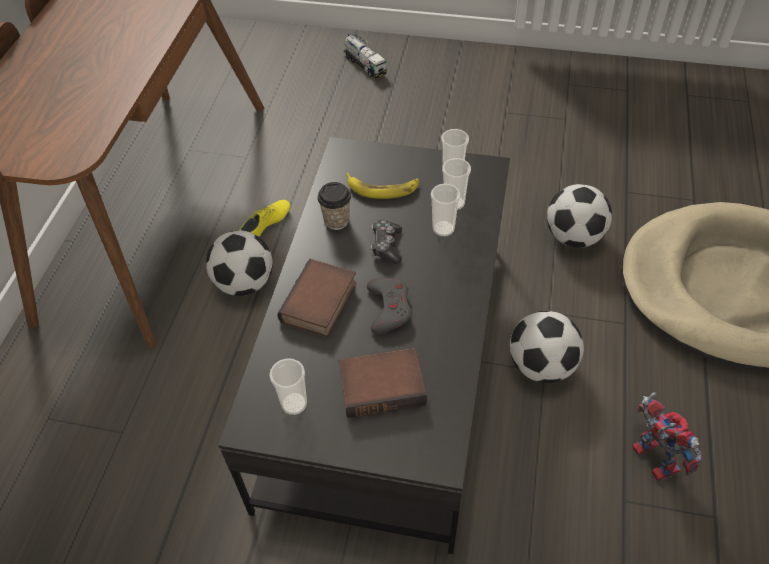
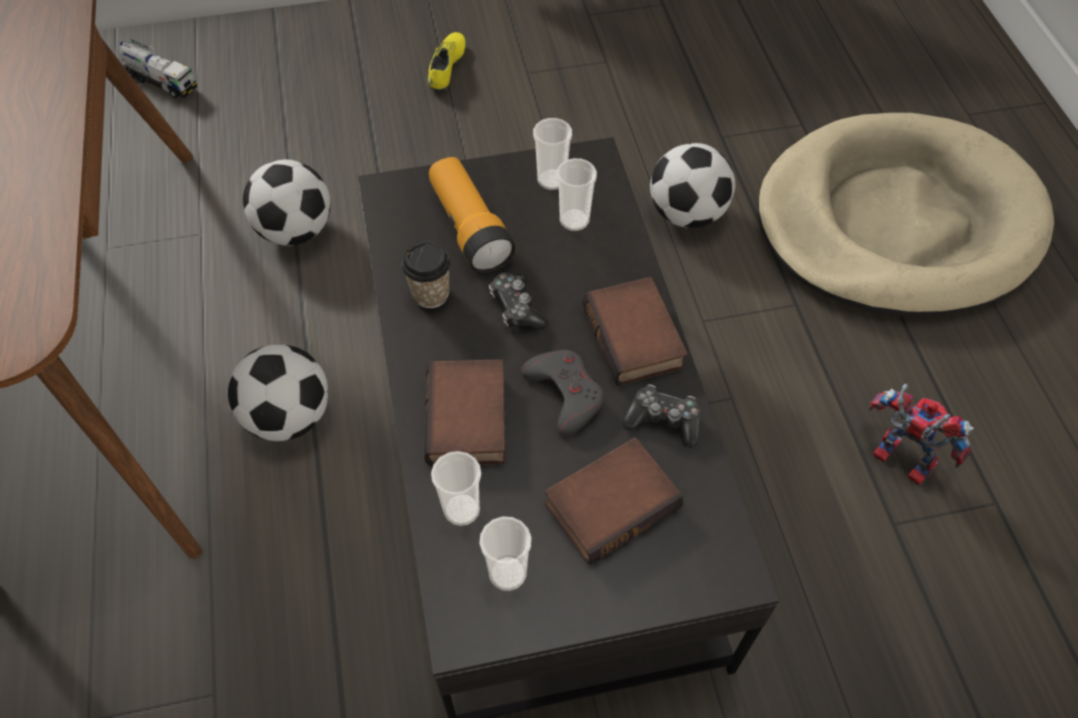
camera: 25 degrees left, 5 degrees up
(266, 227) = (280, 327): yellow shoe -> yellow shoe (447, 68)
(365, 65) = (308, 55): toy truck -> toy truck (161, 81)
(382, 188) = (470, 228): banana -> flashlight
(443, 229) = (578, 260): cup -> cup (461, 509)
(445, 347) = (663, 421): none -> game controller
(455, 289) = (636, 338): none -> book
(541, 365) = (725, 392): football -> football (296, 230)

